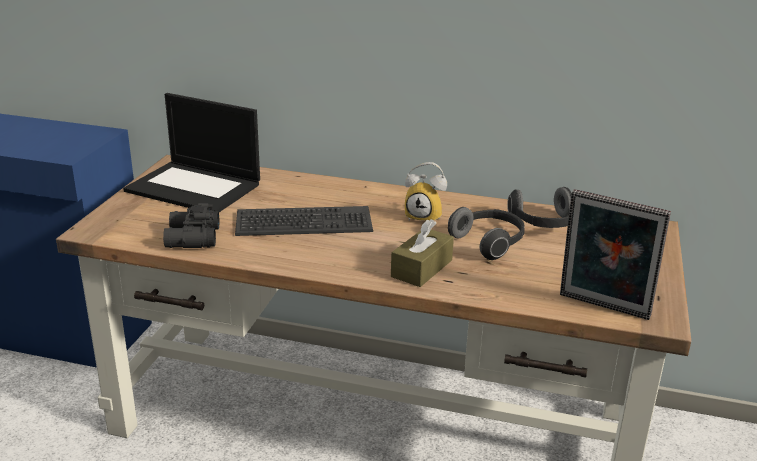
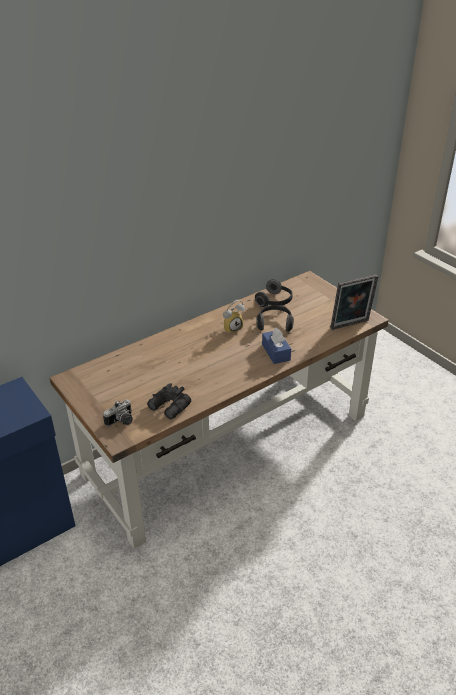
camera: 50 degrees left, 10 degrees up
(129, 220) = (121, 421): none -> camera
(195, 187) = (110, 383): laptop -> none
(304, 223) = (196, 365): keyboard -> none
(421, 268) = (276, 352): brown tissue box -> blue tissue box

